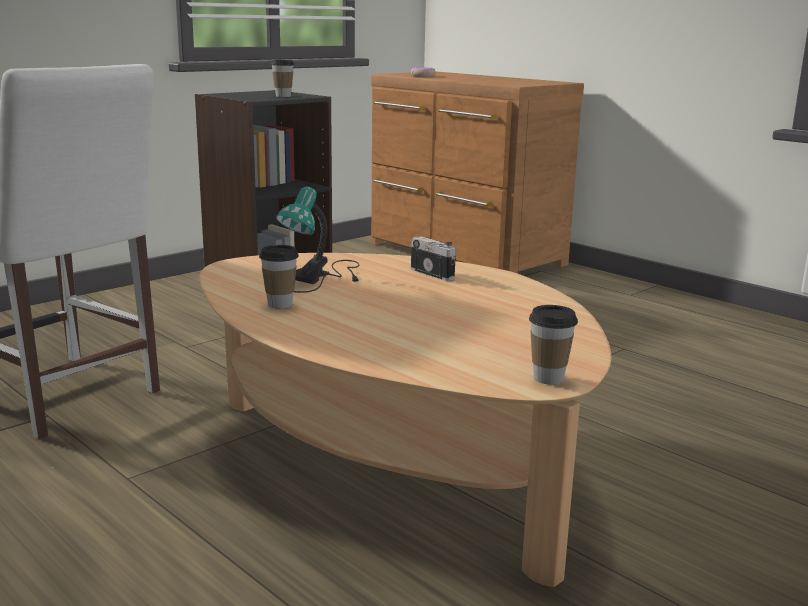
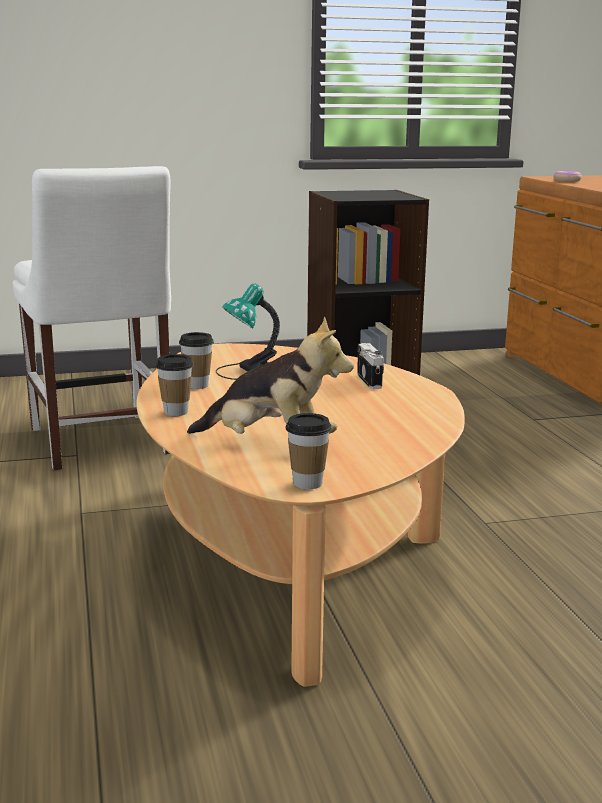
camera: 30 degrees right, 0 degrees up
(283, 96) = (382, 196): cup -> cup (176, 412)
(452, 350) = (269, 445): none -> plush toy

